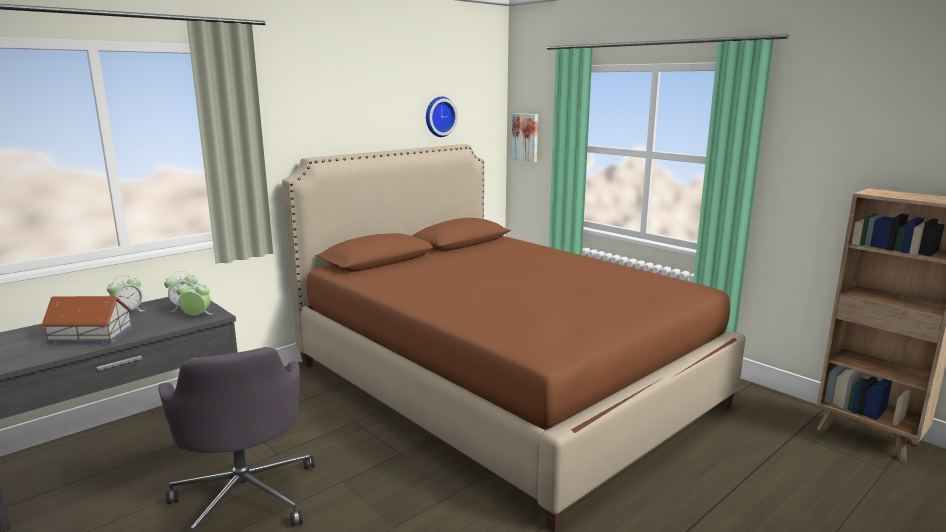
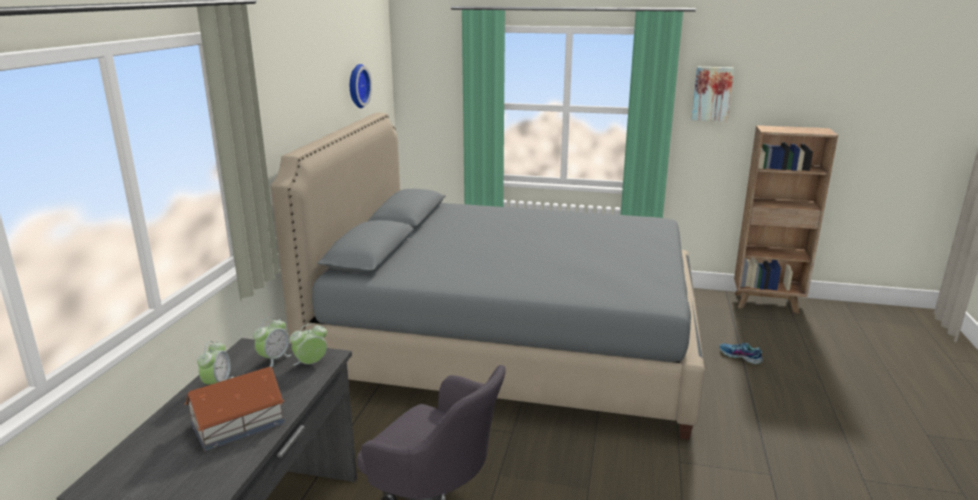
camera: 35 degrees left, 5 degrees up
(501, 385) = (510, 344): brown bed -> grey bed
(526, 137) = (420, 97): picture -> picture (712, 93)
(741, 478) = (740, 357): none -> shoe

